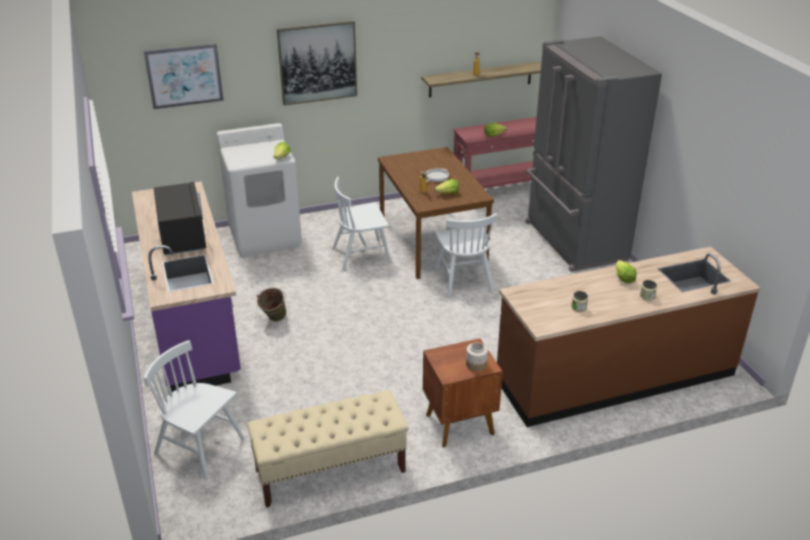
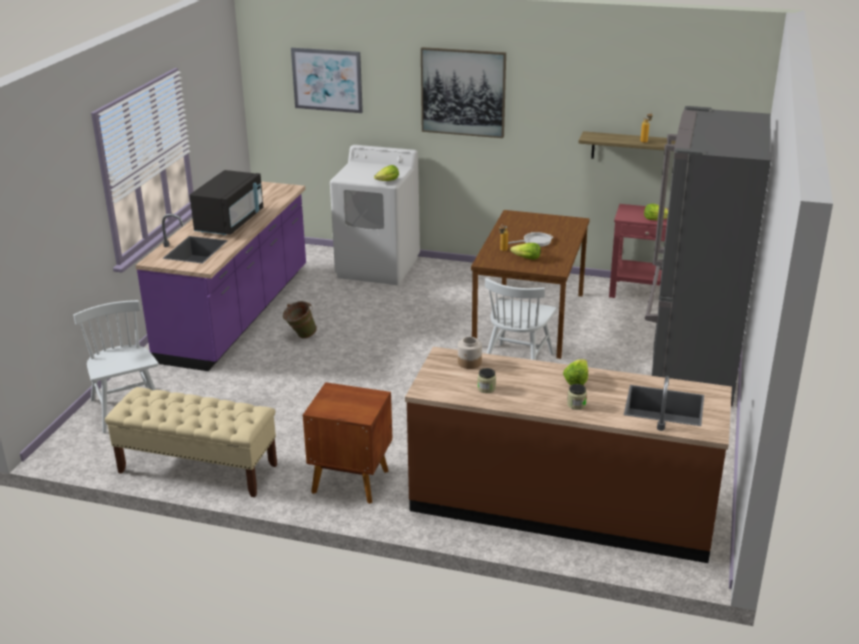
camera: 35 degrees right, 5 degrees down
(362, 255) = (445, 309): white chair -> none
(476, 364) = (354, 411): jar -> jar (469, 363)

